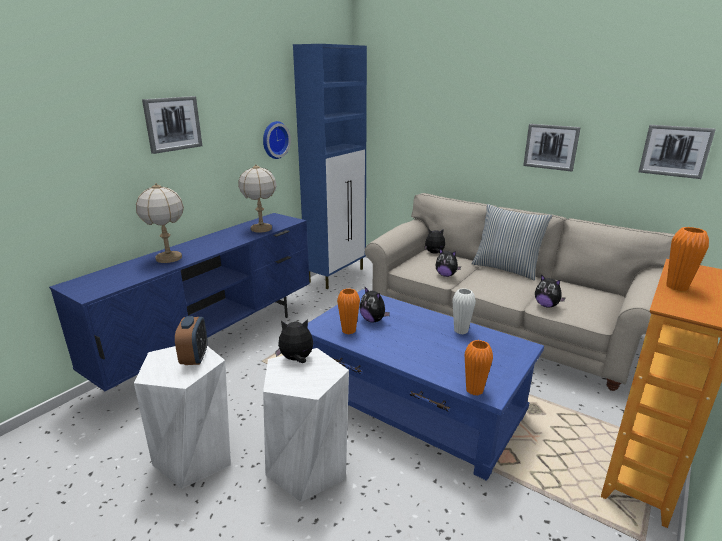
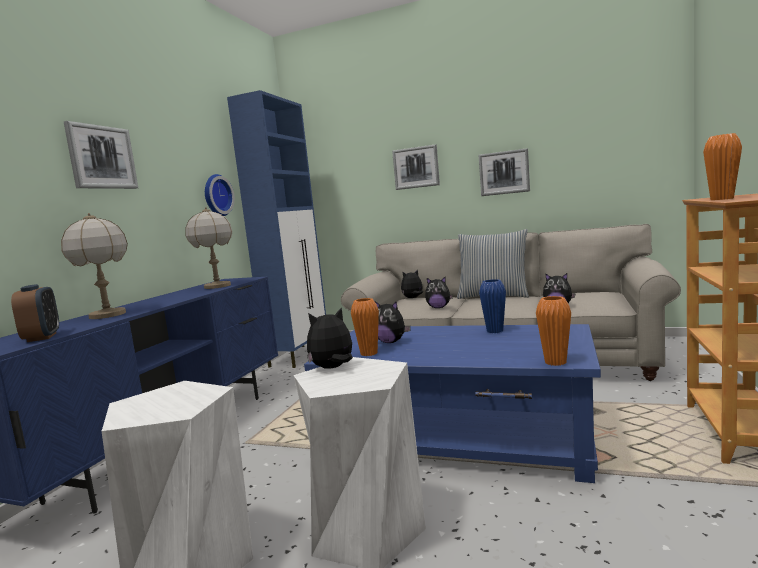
camera: 15 degrees left, 15 degrees down
(195, 358) = (187, 393): alarm clock -> alarm clock (42, 337)
(461, 331) = (495, 331): white vase -> blue vase
(675, 151) = (618, 152): picture -> picture (416, 167)

